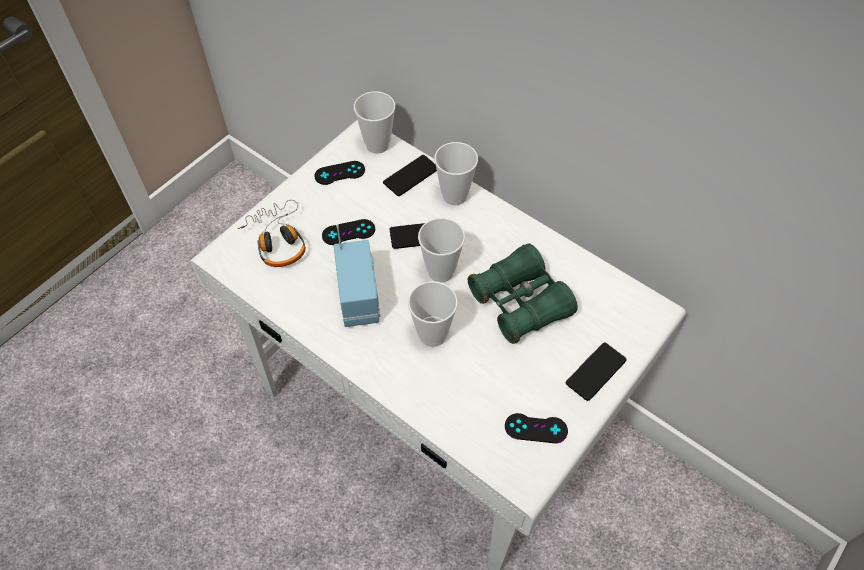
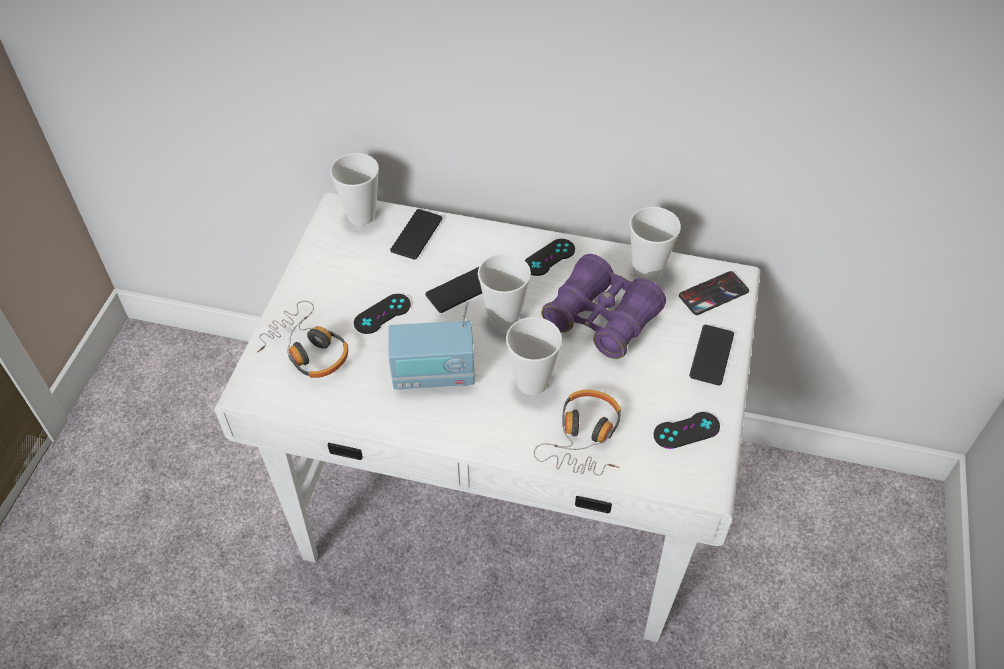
camera: 25 degrees left, 5 degrees down
(339, 173) = (336, 257): black game controller -> black game controller (549, 257)
(359, 298) = (433, 375): radio -> radio turned 120 degrees clockwise
(447, 399) = (584, 438): none -> headphones
(454, 196) = (474, 239): cup -> cup (647, 270)
(520, 302) = (601, 318): green binoculars -> purple binoculars
(629, 317) = (713, 293): none -> phone

